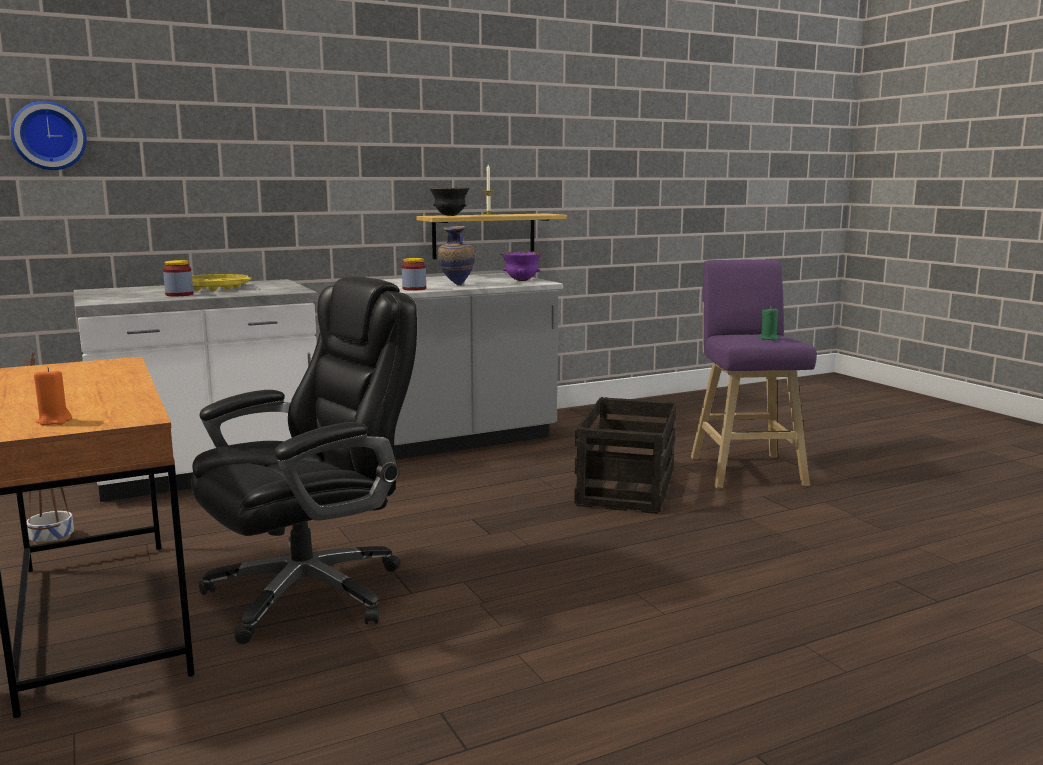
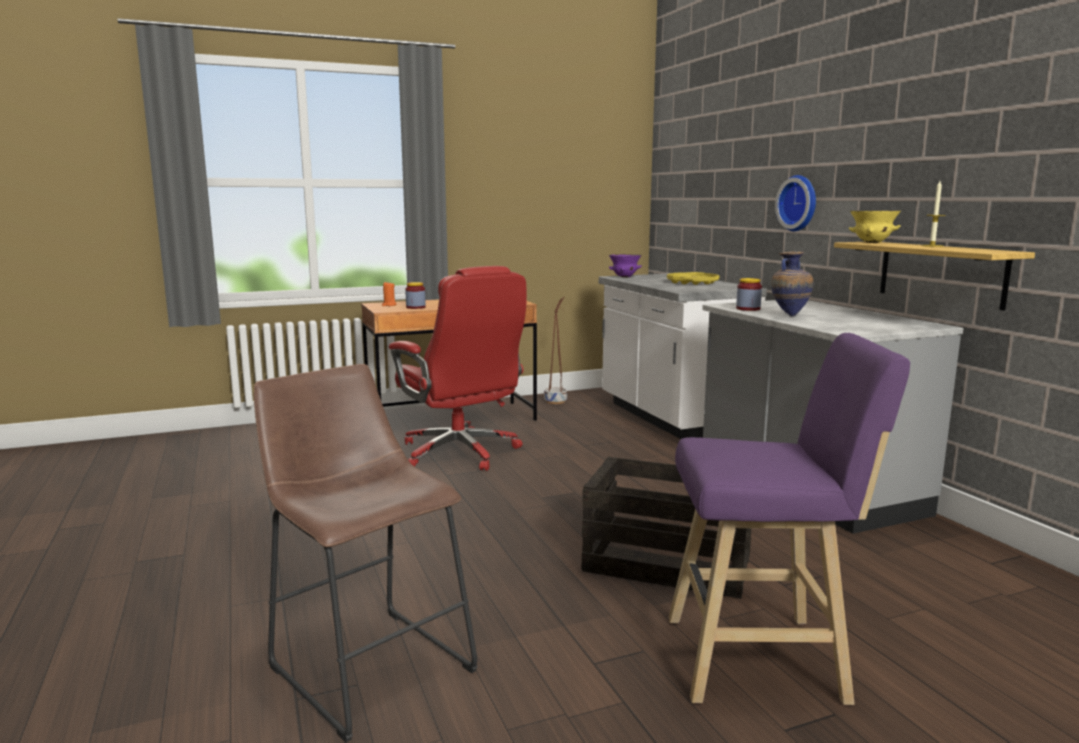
camera: 95 degrees right, 0 degrees up
(49, 136) = (680, 171): wall clock -> wall clock (799, 203)
(179, 294) = (650, 281): jar -> jar (415, 307)
(311, 591) = (460, 453): black office chair -> red office chair
(450, 216) = (872, 243): black bowl -> yellow bowl
(521, 281) = (857, 328): purple bowl -> purple bowl (625, 277)
(769, 338) = (727, 453): green candle -> none
(866, 581) = (367, 663): none -> brown stool

